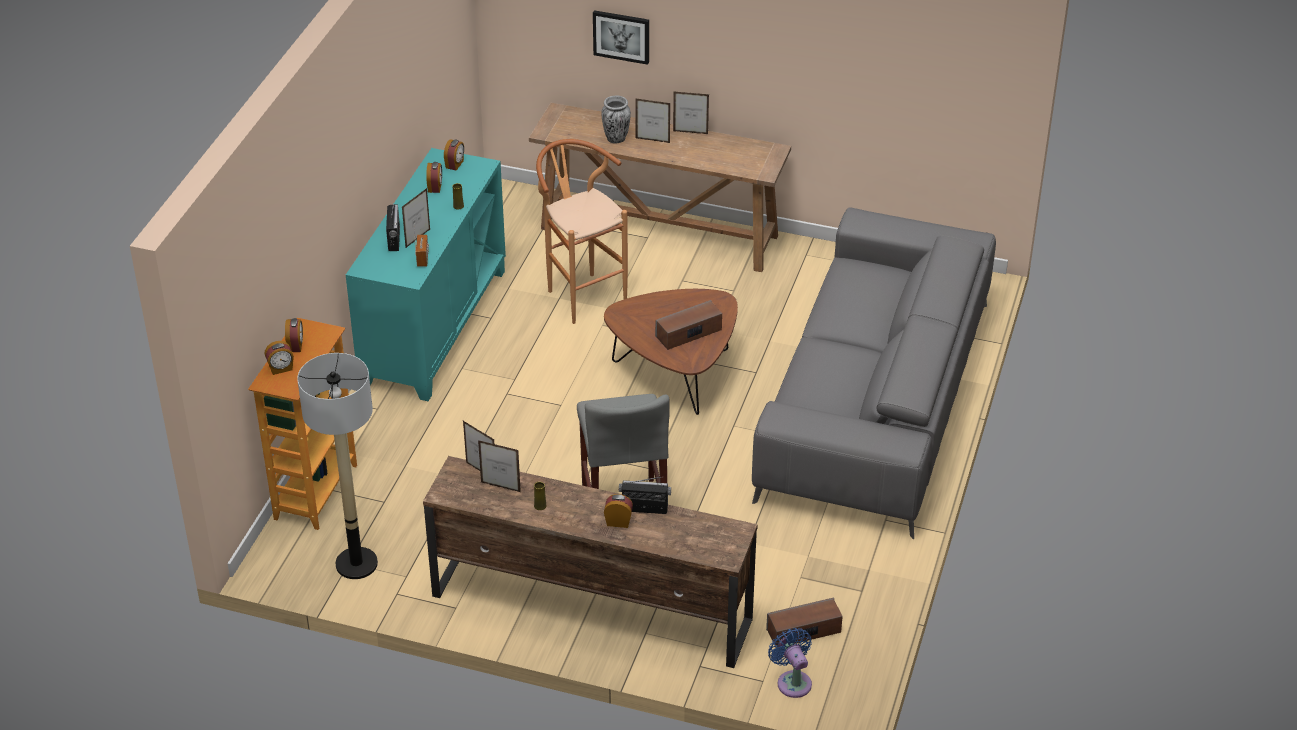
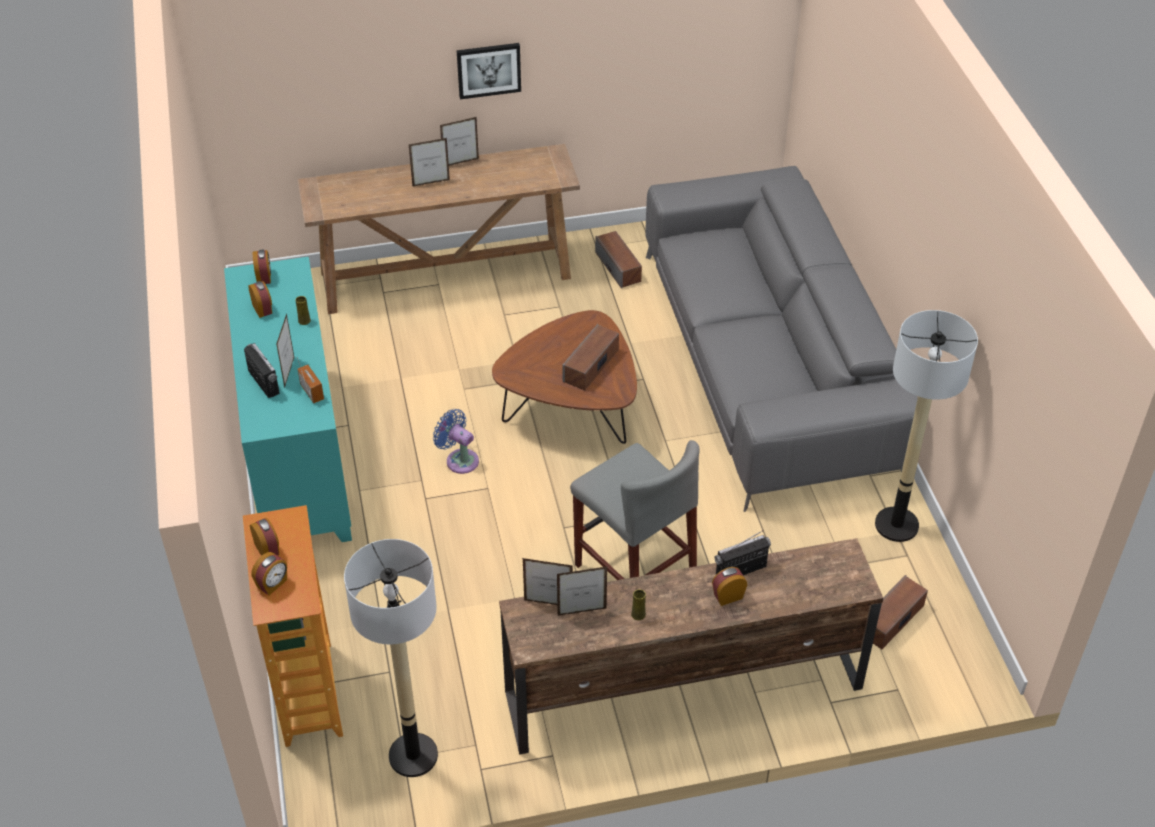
camera: 30 degrees left, 5 degrees up
(581, 293) = (418, 364): brown stool -> none
(616, 139) = (394, 194): vase -> none
(621, 36) = (368, 83): picture -> picture (488, 69)
(792, 681) = (923, 676): blue fan -> blue fan (459, 459)
(811, 277) = (618, 267): none -> speaker
(874, 565) = (897, 525): none -> floor lamp

